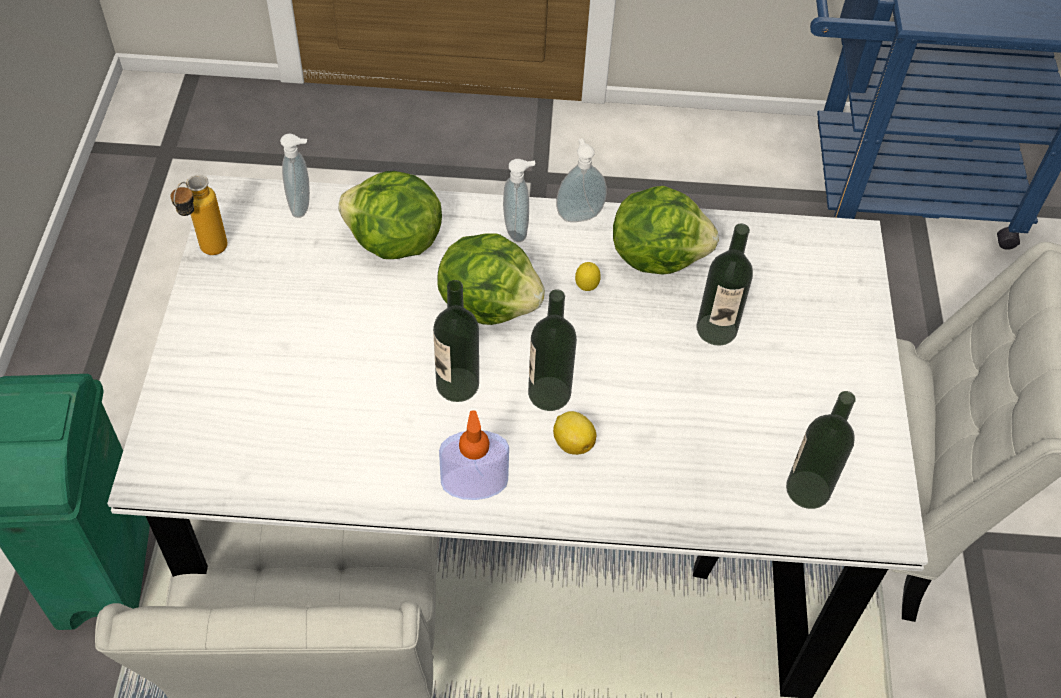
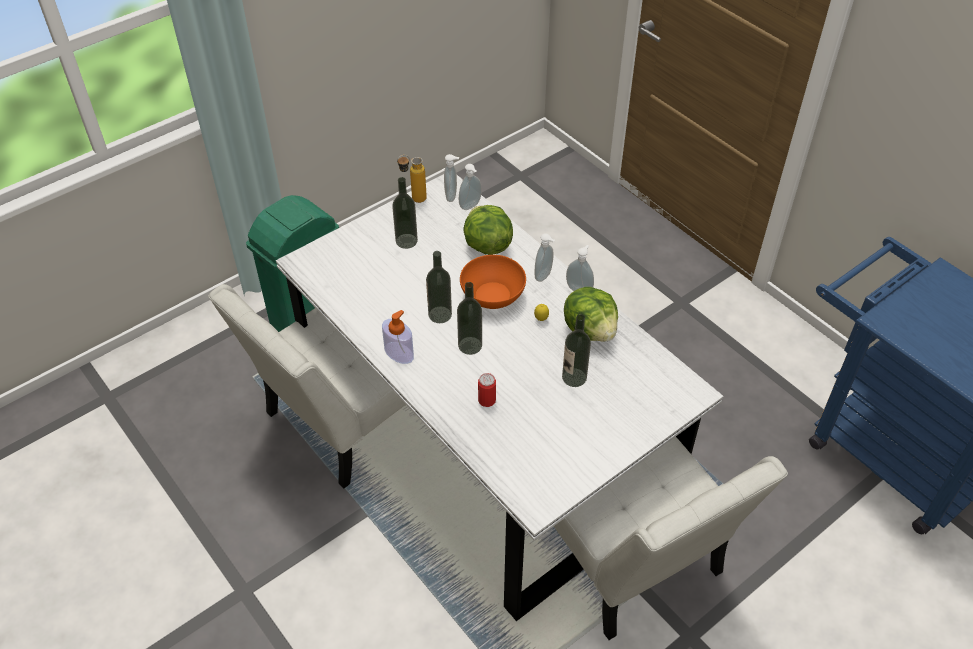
camera: 50 degrees right, 5 degrees down
(258, 210) = (452, 196): none -> soap dispenser
(489, 304) = (493, 295): lettuce -> orange bowl
(572, 442) = (454, 369): lemon -> none
(662, 446) = (487, 400): none -> can
(808, 489) = (523, 465): bottle -> bottle (406, 241)

